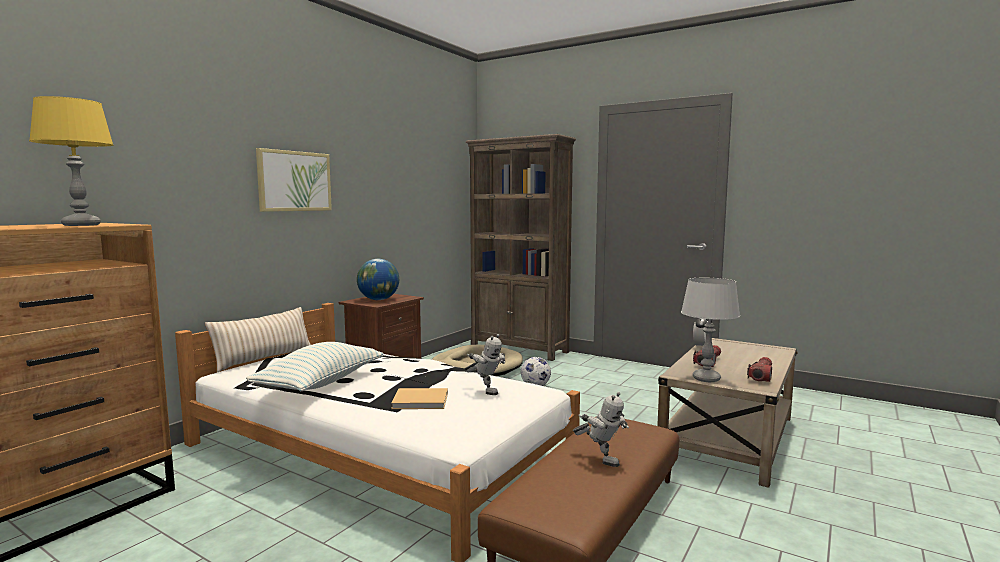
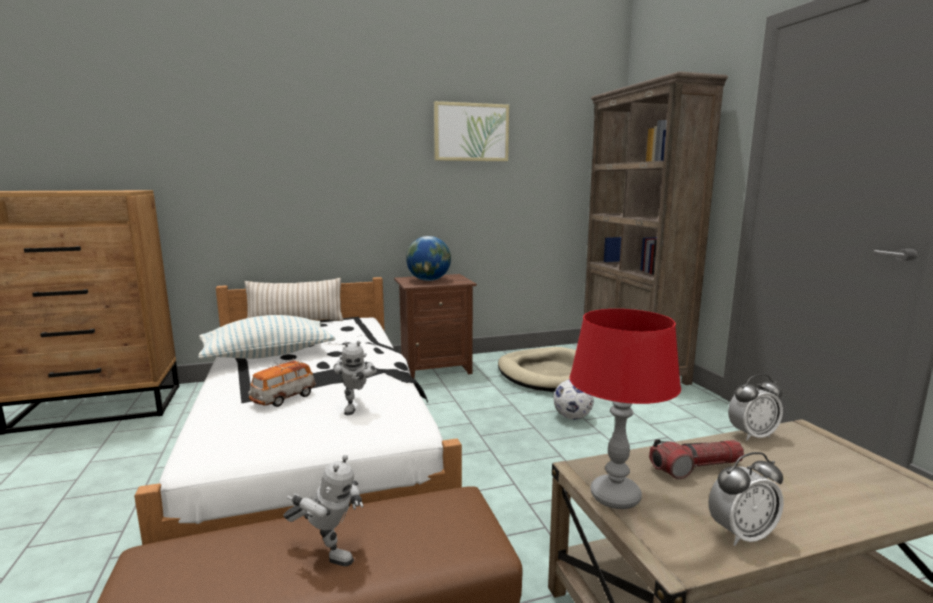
camera: 40 degrees right, 5 degrees up
(81, 225) = (89, 191): yellow table lamp -> none
(294, 181) = (345, 153): picture -> picture (471, 132)
(422, 401) = (283, 398): beige book -> toy car
(601, 459) = (328, 552): toy robot -> toy robot turned 60 degrees counterclockwise
(706, 379) = (615, 497): grey table lamp -> red table lamp
(761, 376) = (741, 535): flashlight -> alarm clock

